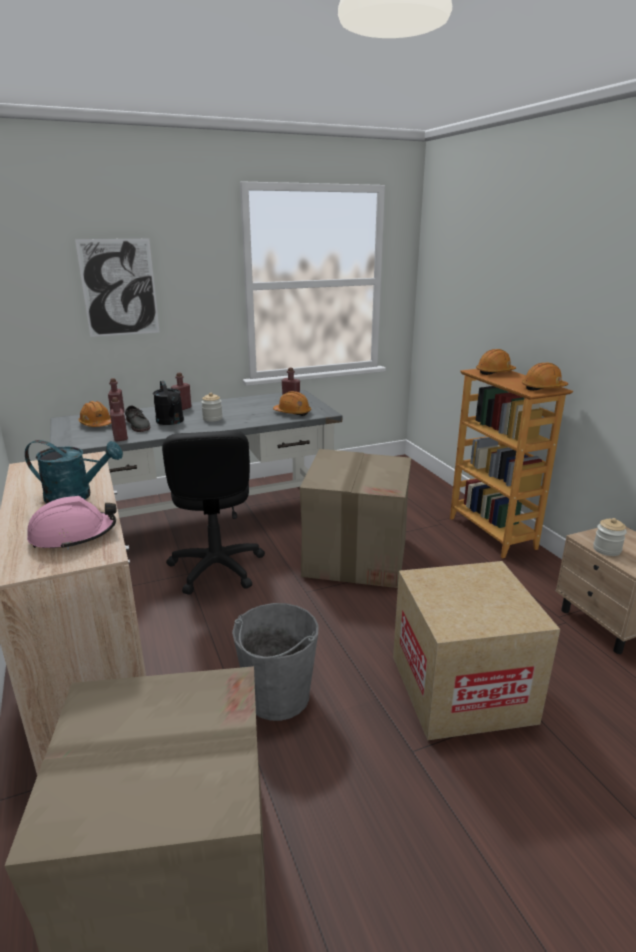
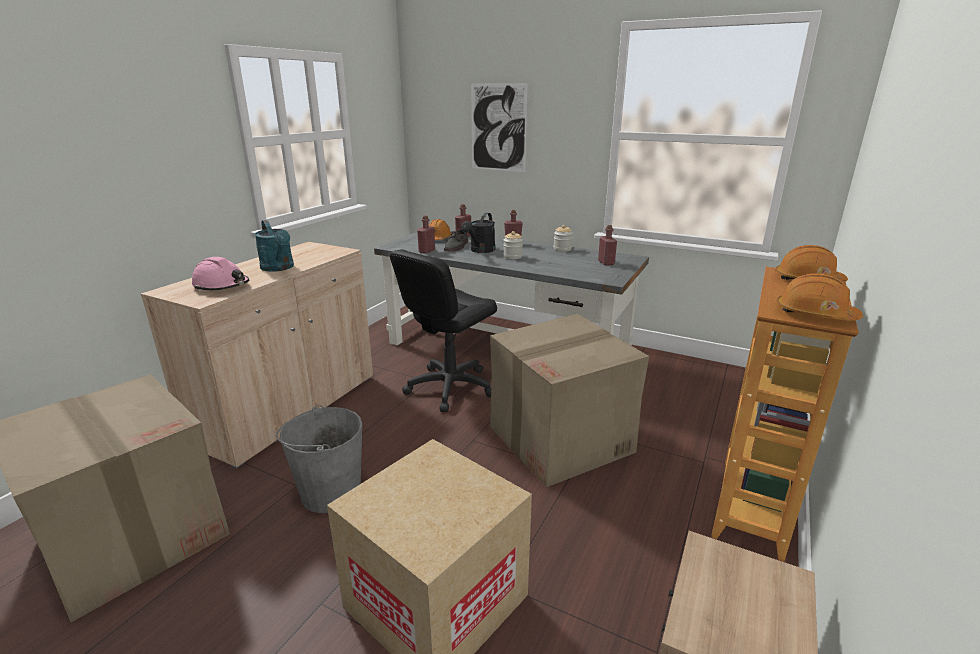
camera: 50 degrees right, 0 degrees up
(292, 413) = (583, 271): orange hard hat -> none
(607, 549) = (704, 581): jar -> jar (562, 249)

